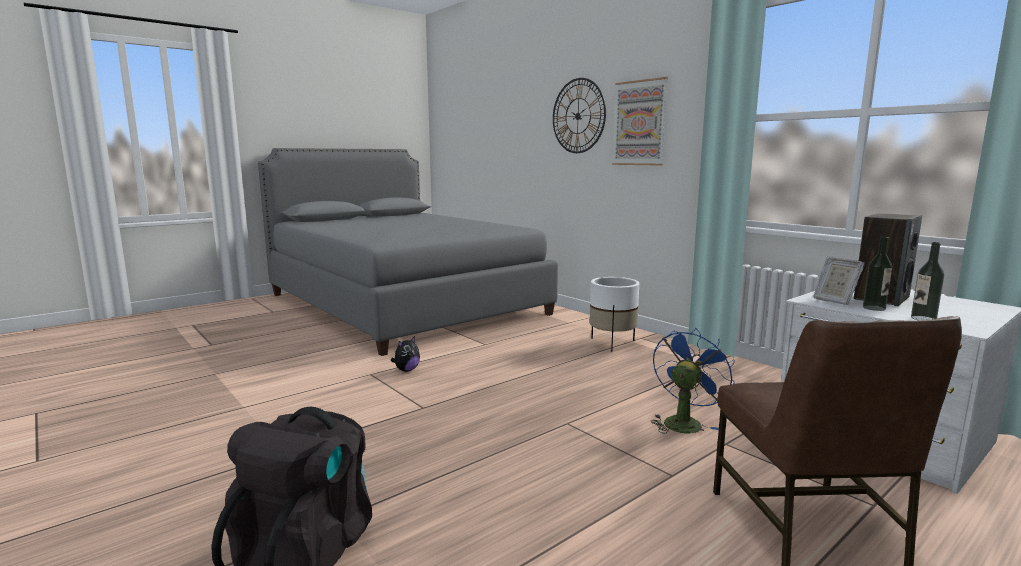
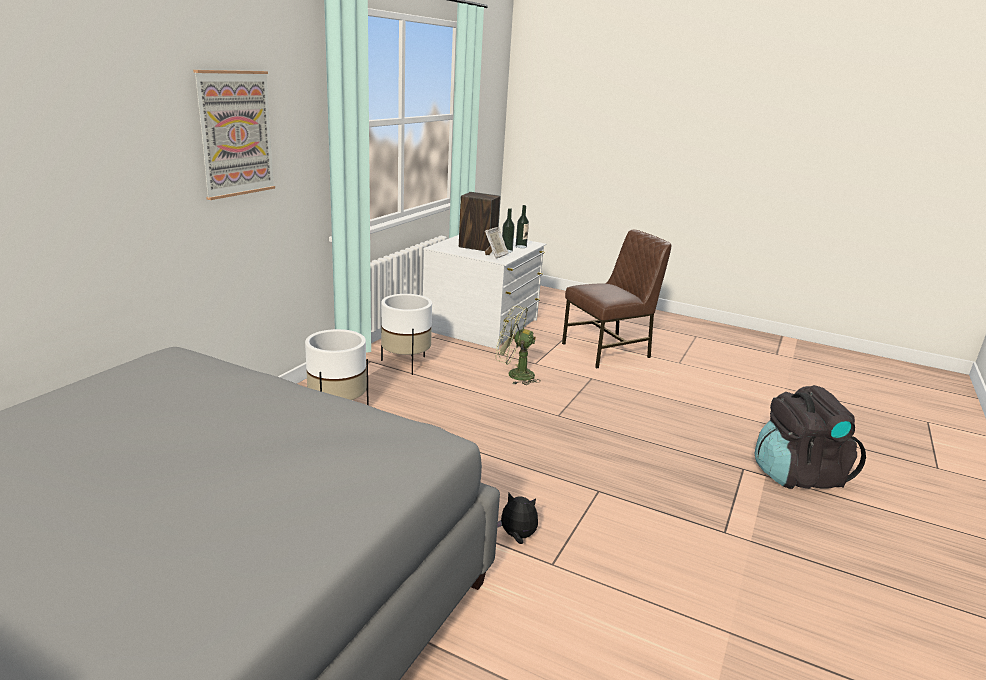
camera: 115 degrees left, 10 degrees up
(578, 116) = (121, 123): wall clock -> none
(684, 422) = (514, 375): blue fan -> green fan
(712, 373) = (406, 364): none -> white planter

